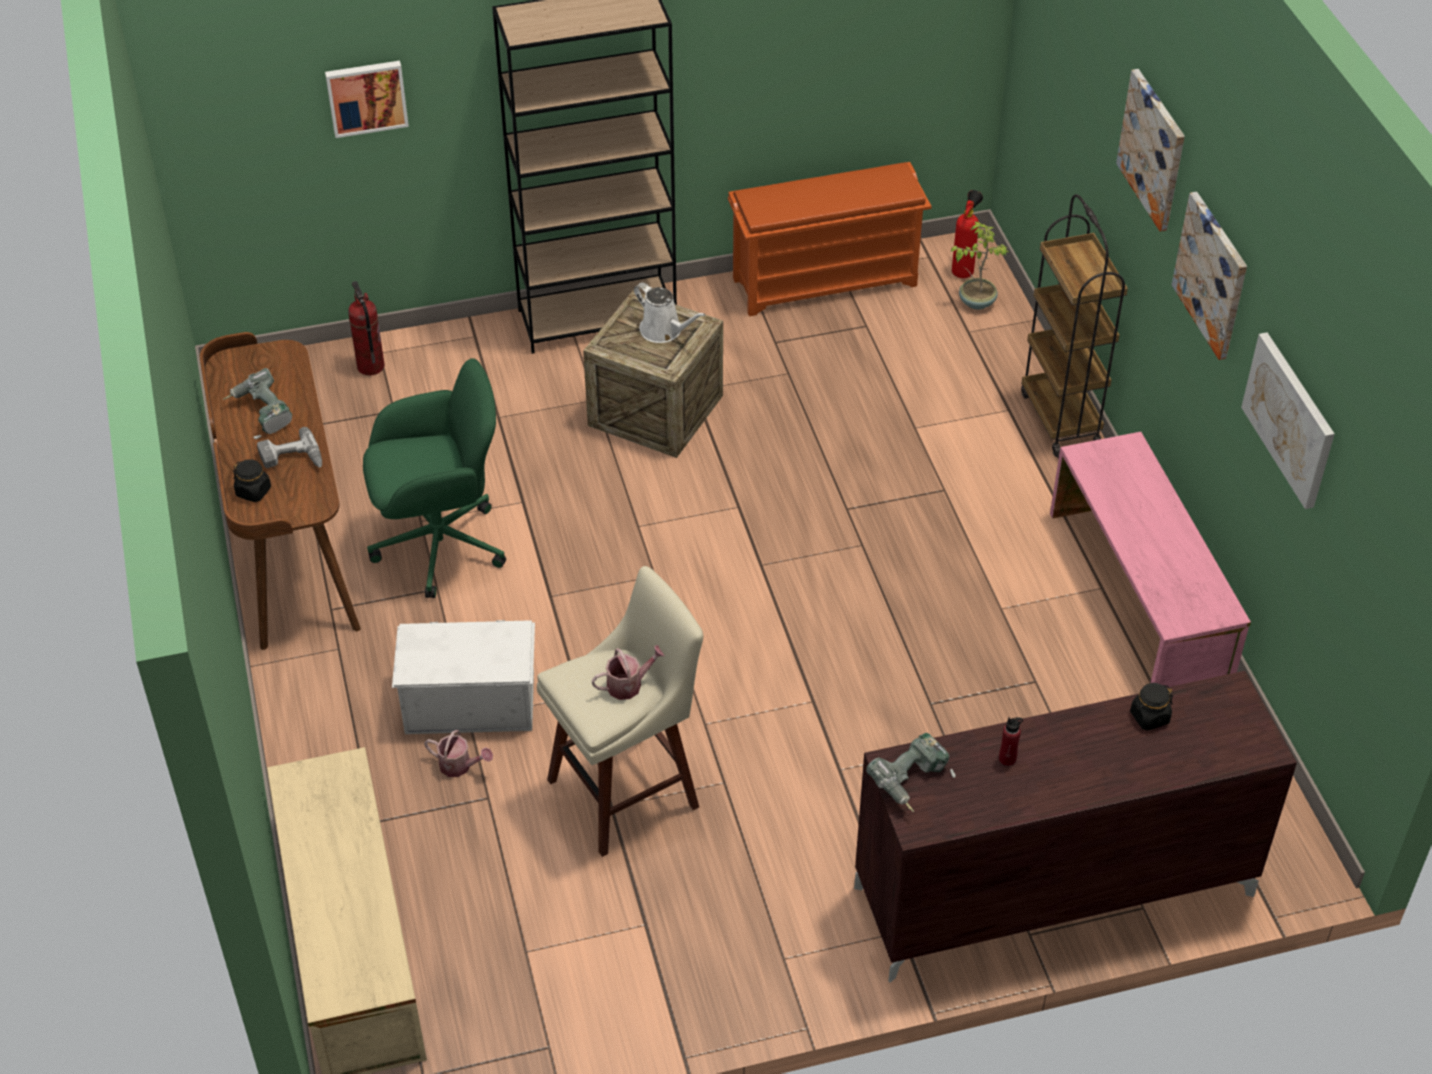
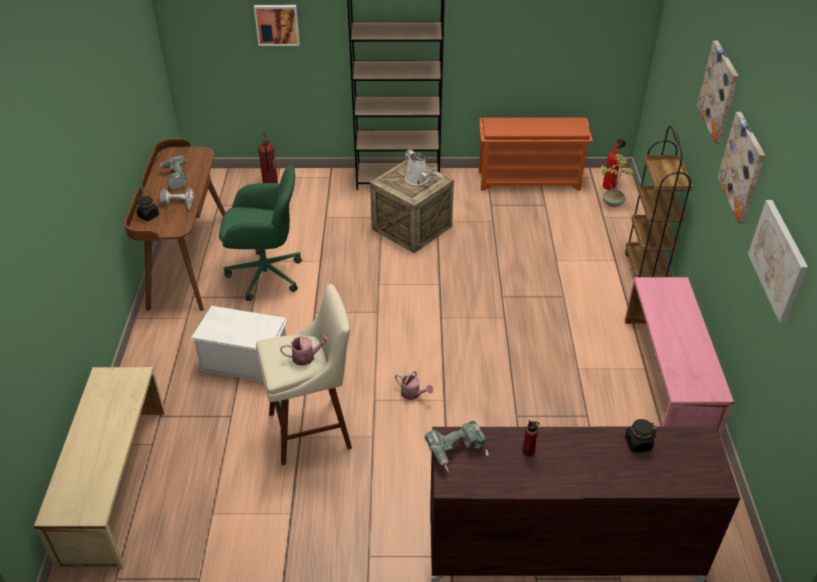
camera: 15 degrees right, 5 degrees down
(459, 766) = (223, 394): watering can -> watering can (413, 394)

